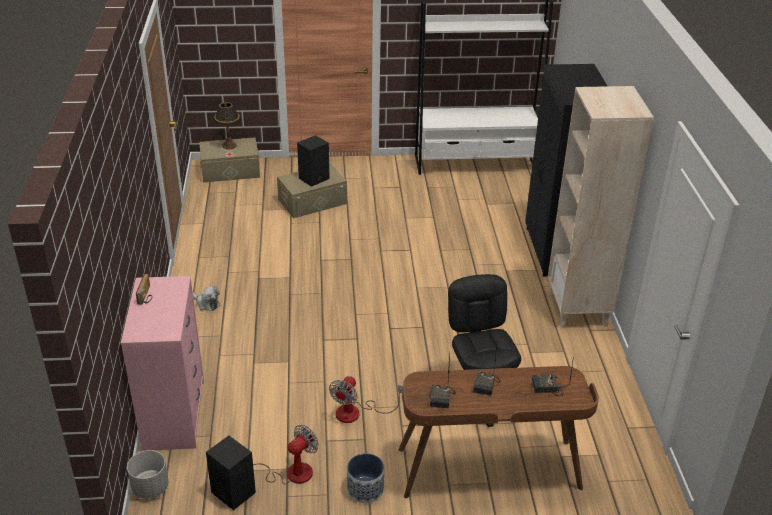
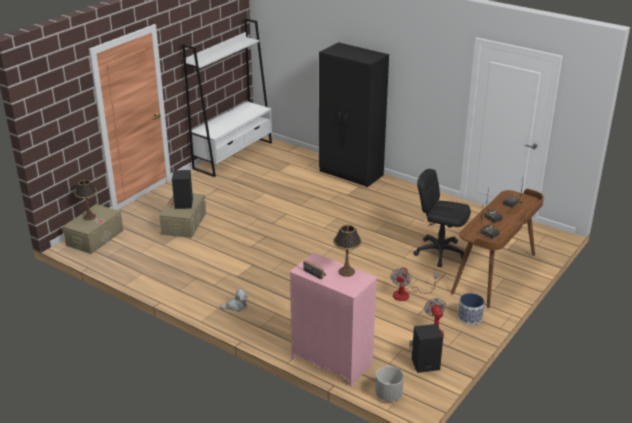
camera: 50 degrees left, 5 degrees down
(170, 314) = (346, 272): none -> table lamp
(356, 412) = (407, 294): fan -> fan turned 45 degrees clockwise
(578, 309) = (407, 191): beige bookcase -> none

